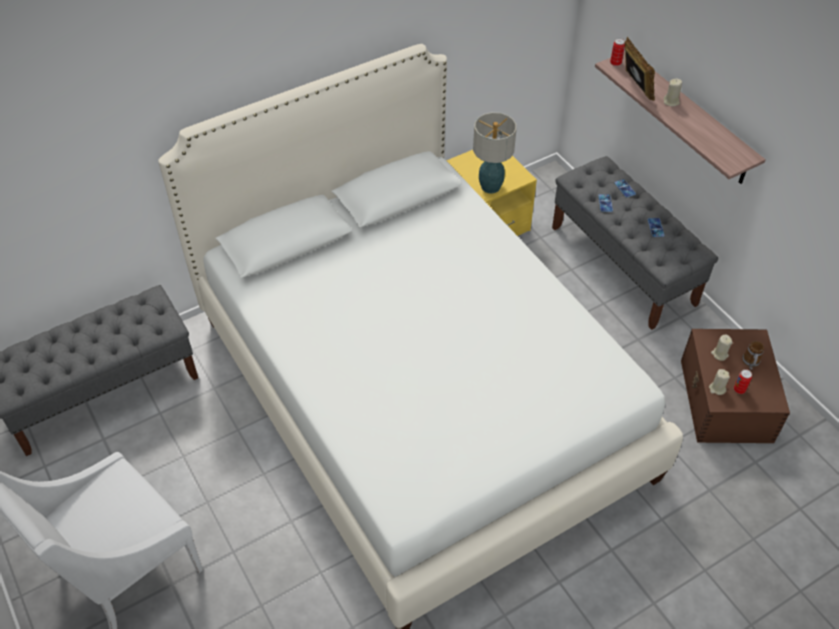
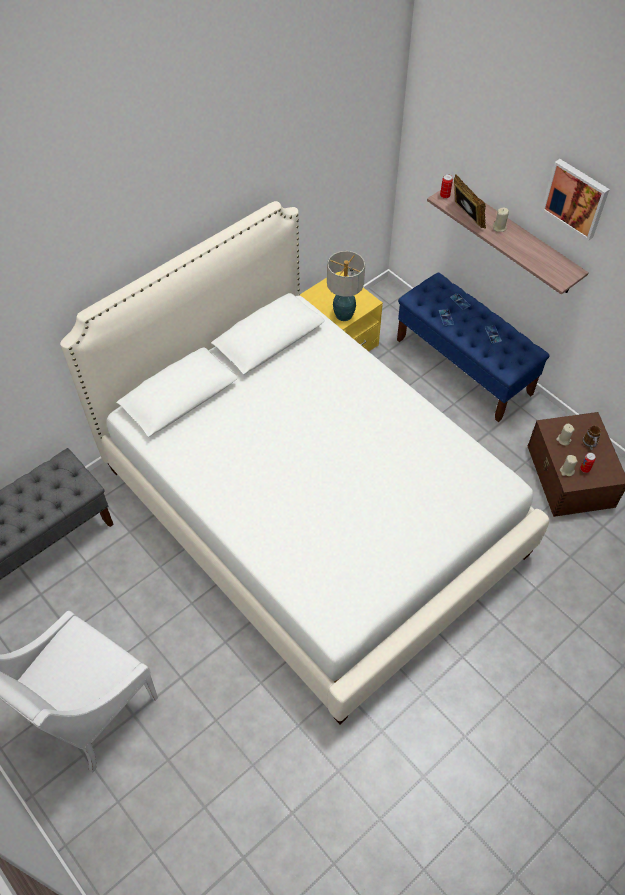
camera: 10 degrees left, 5 degrees up
(623, 265) = (464, 366): grey bench -> blue bench
(756, 70) = (576, 198): none -> picture

